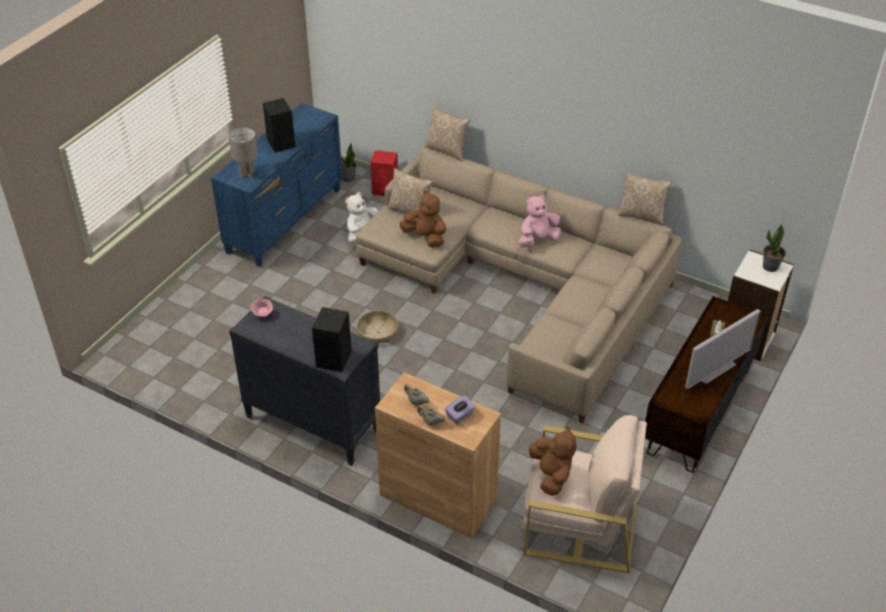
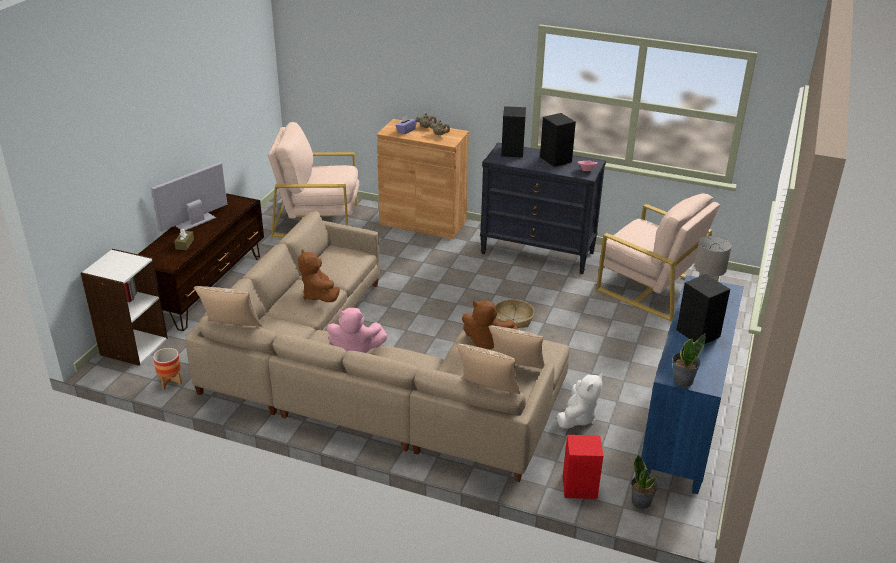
camera: 170 degrees right, 10 degrees down
(214, 358) = (652, 287): none -> beige armchair
(288, 337) = (556, 160): none -> black speaker
(538, 240) = (355, 349): pink plush toy -> pink plush toy turned 45 degrees clockwise
(551, 475) = (338, 175): brown plush toy -> brown plush toy (319, 295)
(698, 299) = (170, 382): none -> planter
(770, 266) = (107, 268): potted plant -> potted plant (682, 380)

